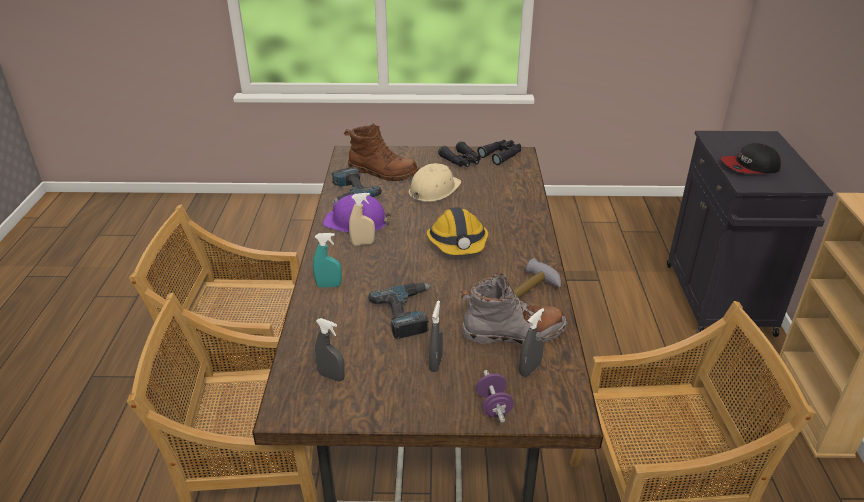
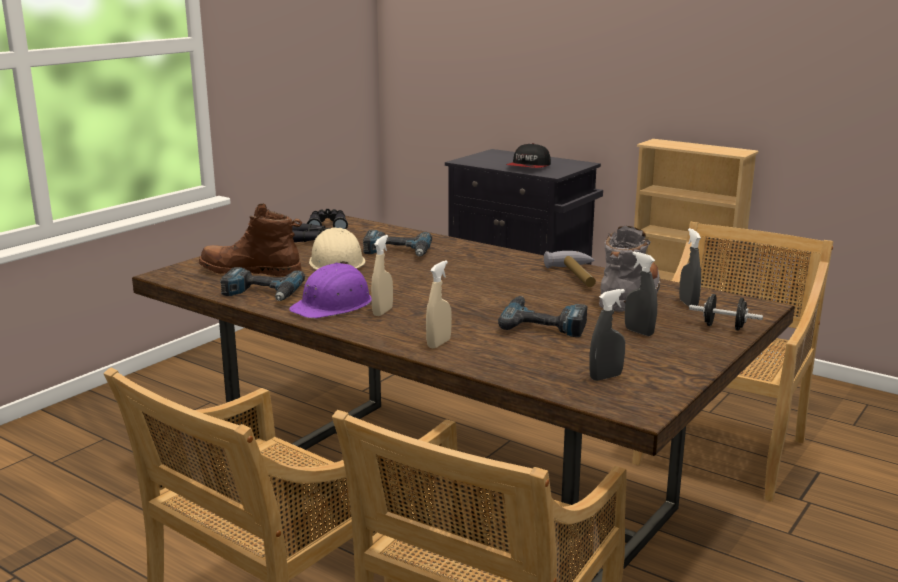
camera: 55 degrees left, 15 degrees down
(329, 285) = (438, 343): turquoise spray bottle -> beige spray bottle
(382, 172) = (251, 272): brown boot -> brown boot turned 135 degrees counterclockwise
(458, 243) = (455, 278): hard hat -> none
(483, 201) = (397, 252): none -> power drill
(493, 406) = (724, 327): purple dumbbell -> black dumbbell

